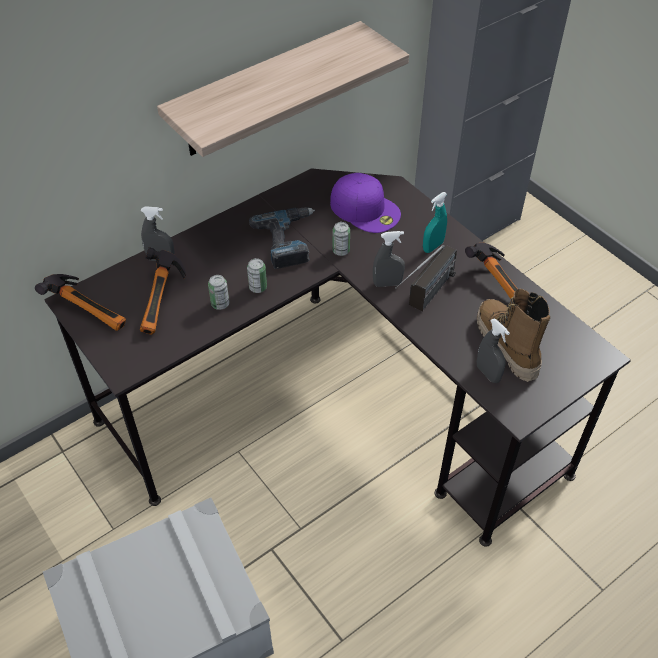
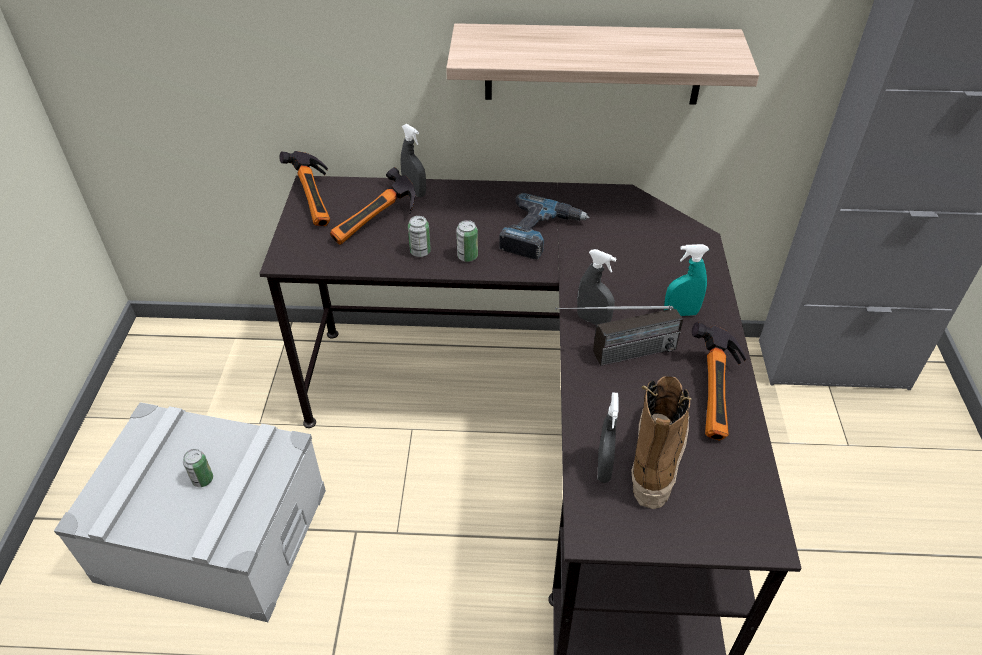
camera: 40 degrees right, 5 degrees down
(341, 251) = (580, 267): can -> can (203, 479)
(365, 209) = (647, 244): purple cap -> none

